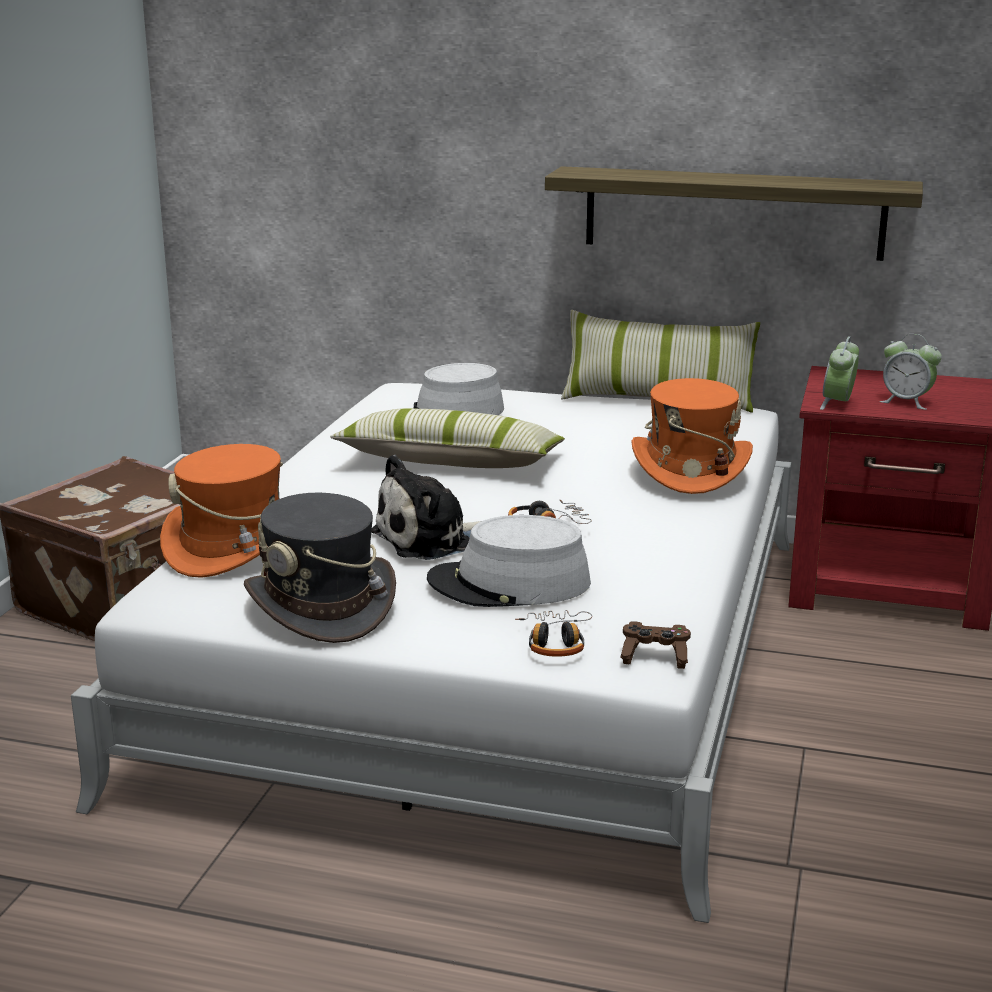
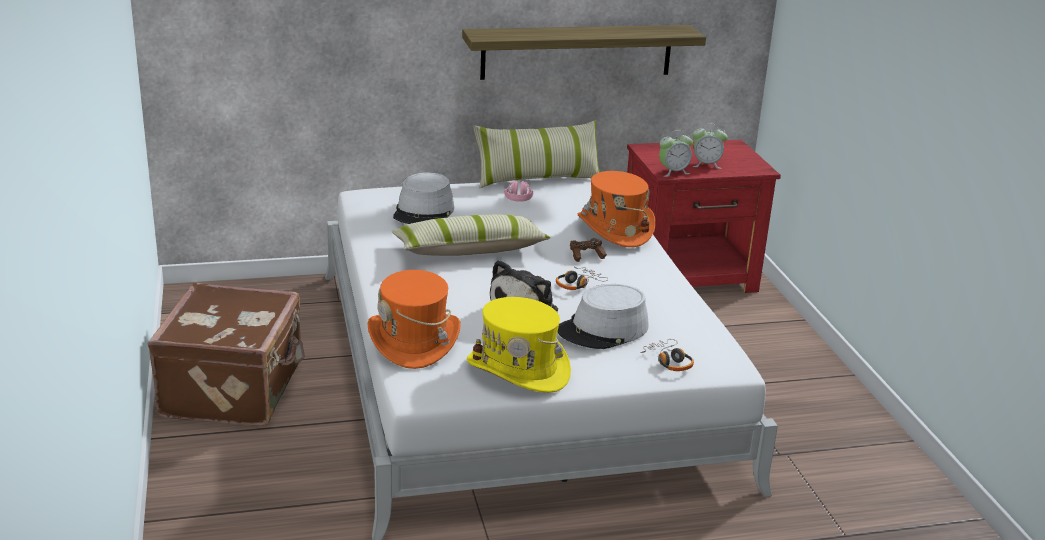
camera: 30 degrees left, 5 degrees up
(322, 606) = (518, 369): grey hat -> yellow hat
(599, 414) = (518, 196): none -> pink headphones
(655, 656) = (725, 357): brown game controller -> brown game controller (586, 256)
(838, 404) = (673, 172): alarm clock -> alarm clock turned 105 degrees counterclockwise

